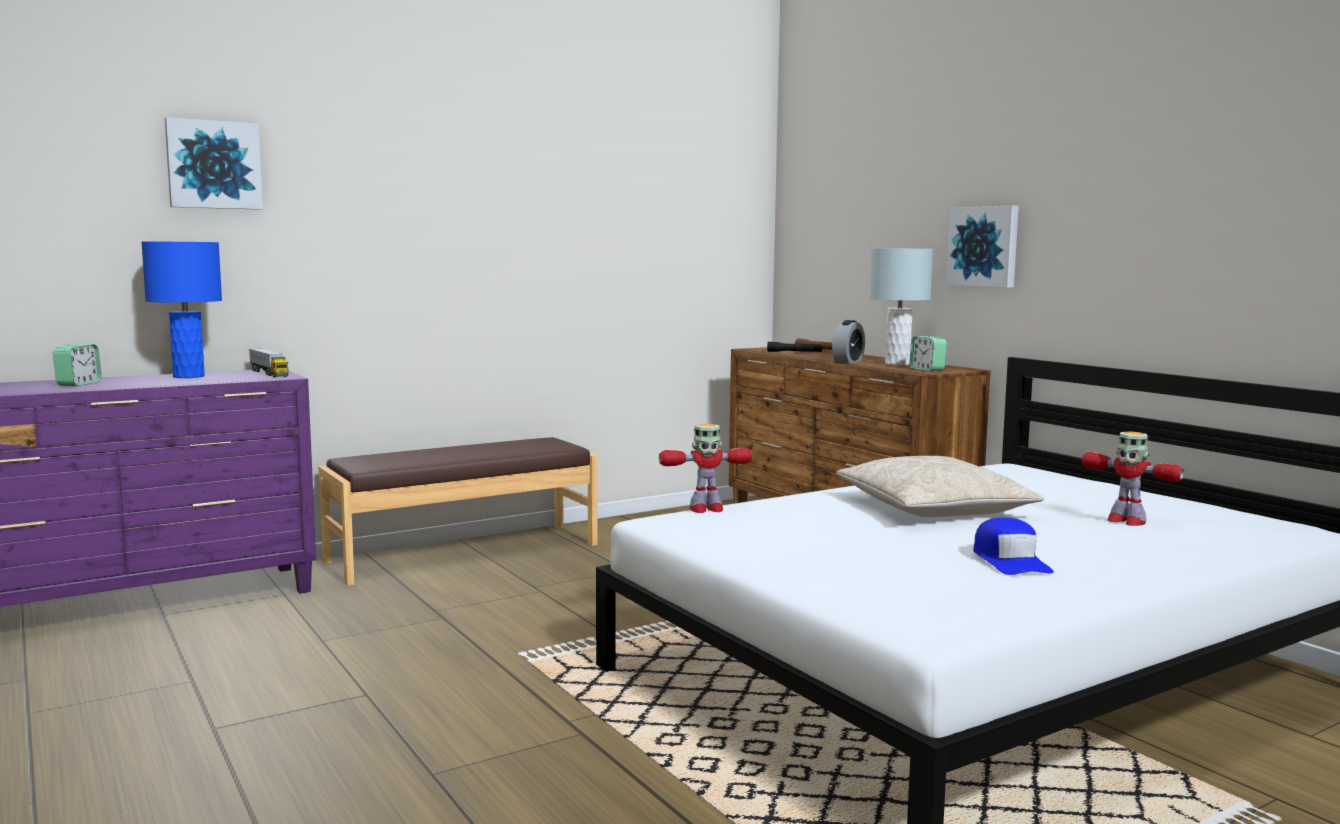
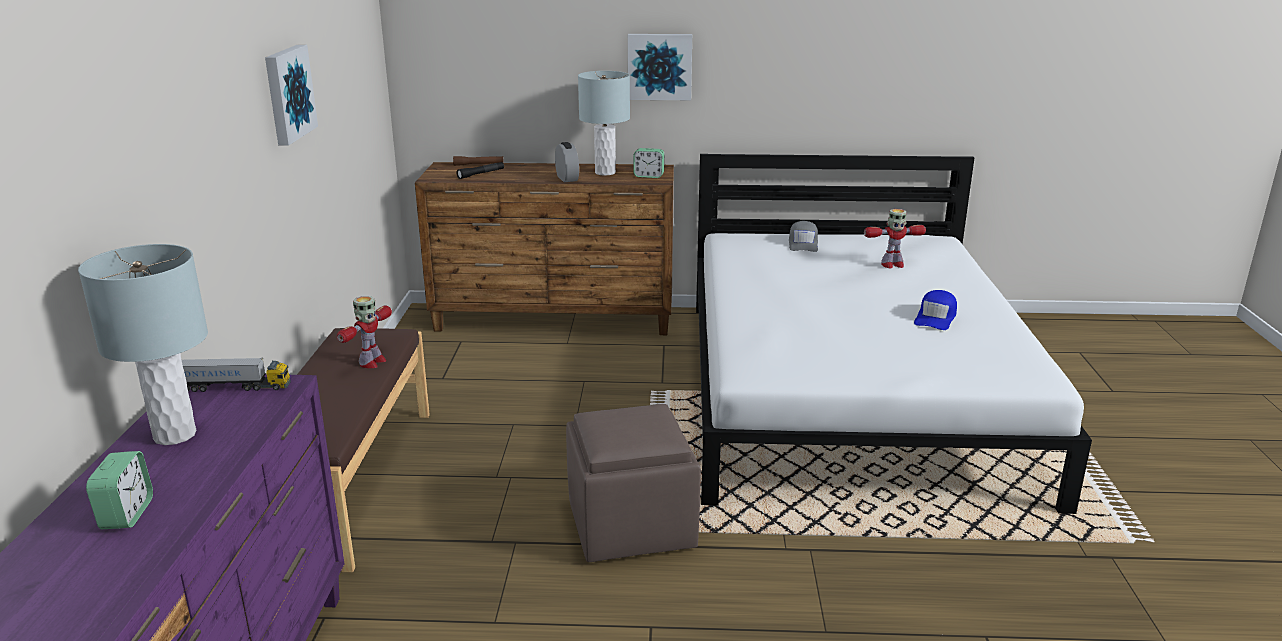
camera: 55 degrees left, 15 degrees up
(79, 384) = (127, 514): alarm clock -> alarm clock turned 45 degrees clockwise
(188, 376) = (175, 435): blue table lamp -> grey table lamp
(214, 165) = (73, 128): picture -> picture (287, 93)
(523, 648) = (632, 525): none -> brown ottoman
(705, 509) = (732, 352): toy robot -> toy robot (371, 362)
(933, 508) = (805, 293): beige pillow -> none
(1010, 561) = (936, 317): blue cap -> blue cap turned 90 degrees clockwise
(1080, 487) = (803, 243): none -> grey cap

